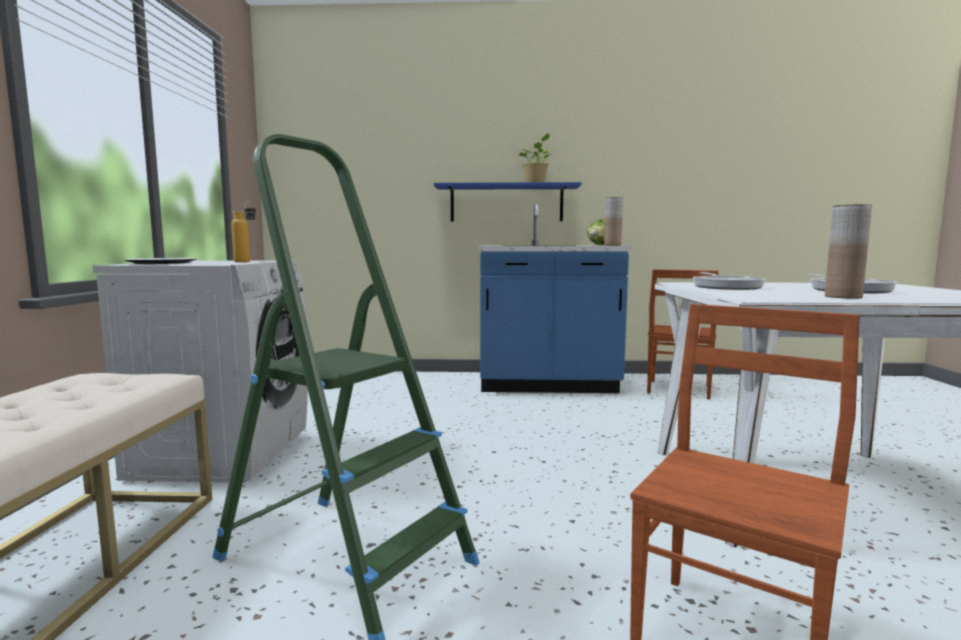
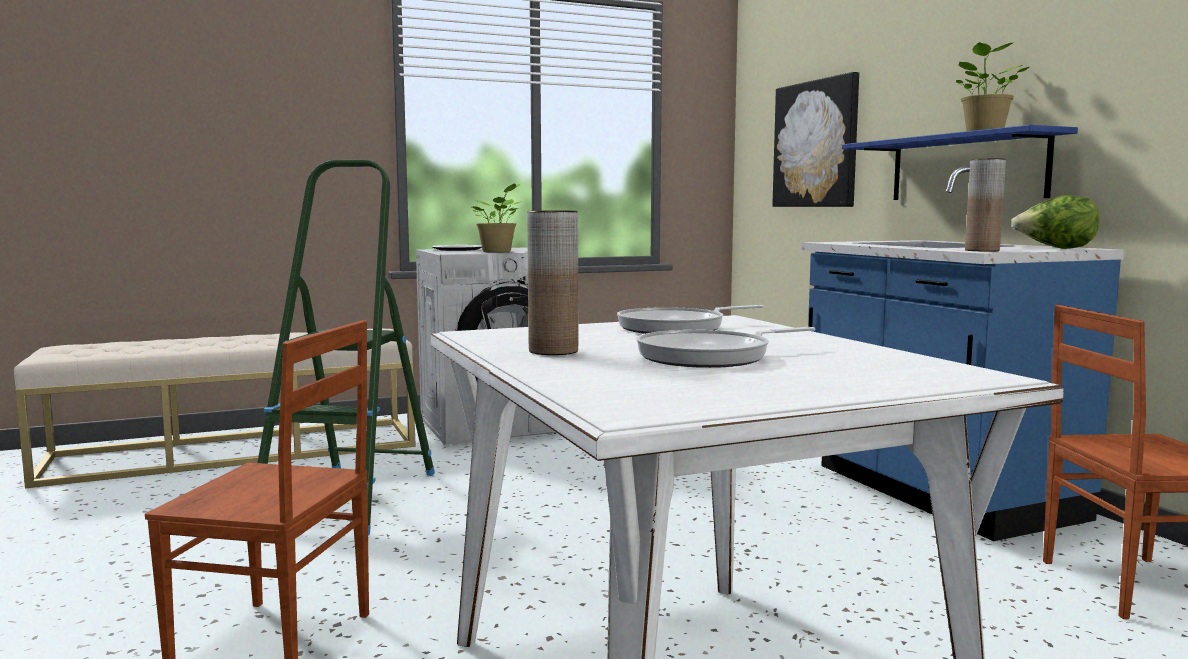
camera: 65 degrees right, 0 degrees up
(247, 261) = (498, 251): bottle -> potted plant
(369, 181) = (816, 144): none -> picture

